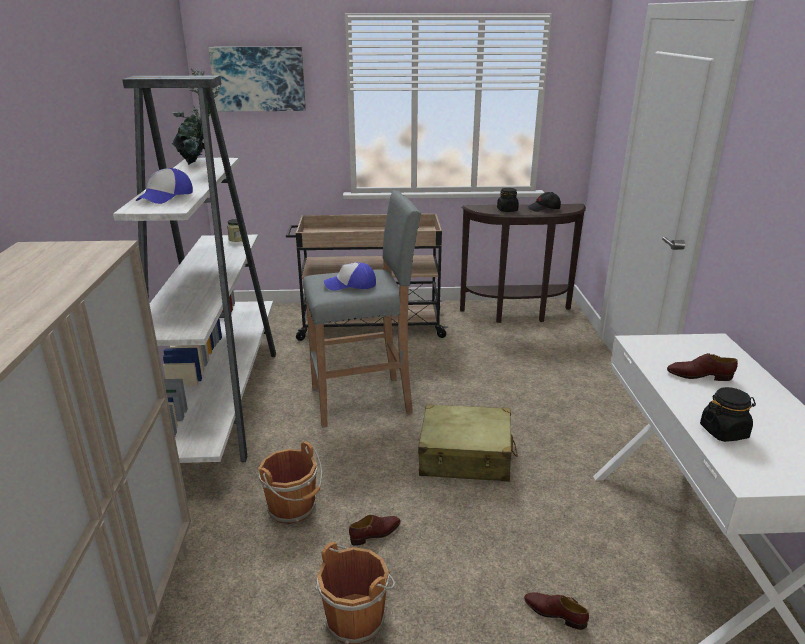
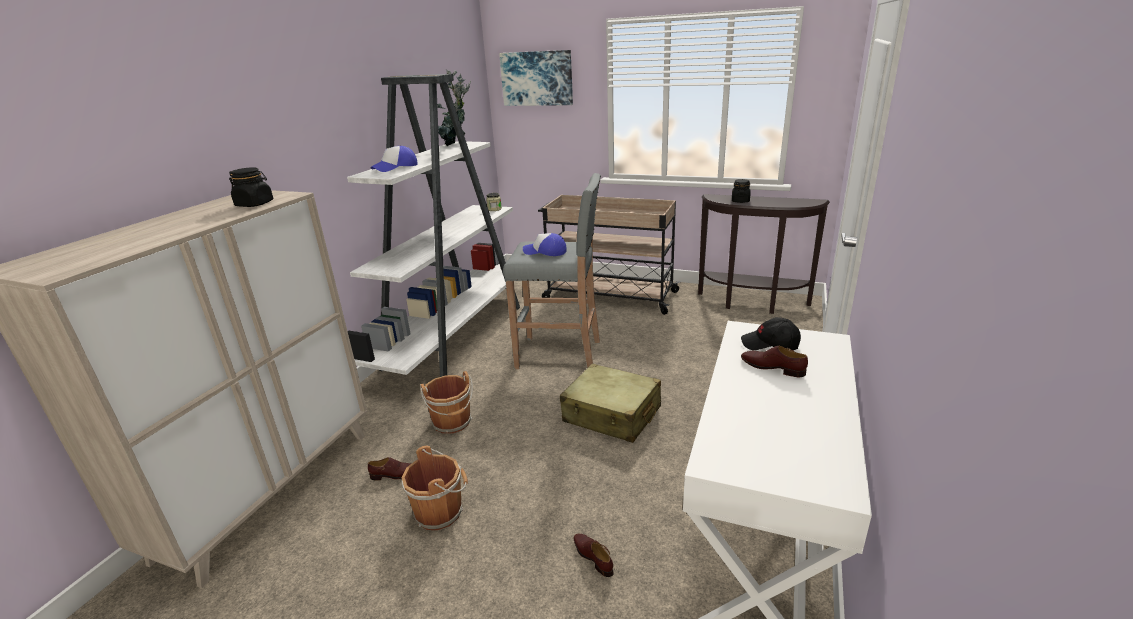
camera: 25 degrees right, 0 degrees up
(375, 533) = (497, 456): brown shoe -> brown shoe (394, 475)
(544, 209) = (779, 202): black cap -> black cap (770, 344)
(724, 431) = (738, 419): black jar -> black jar (255, 204)

